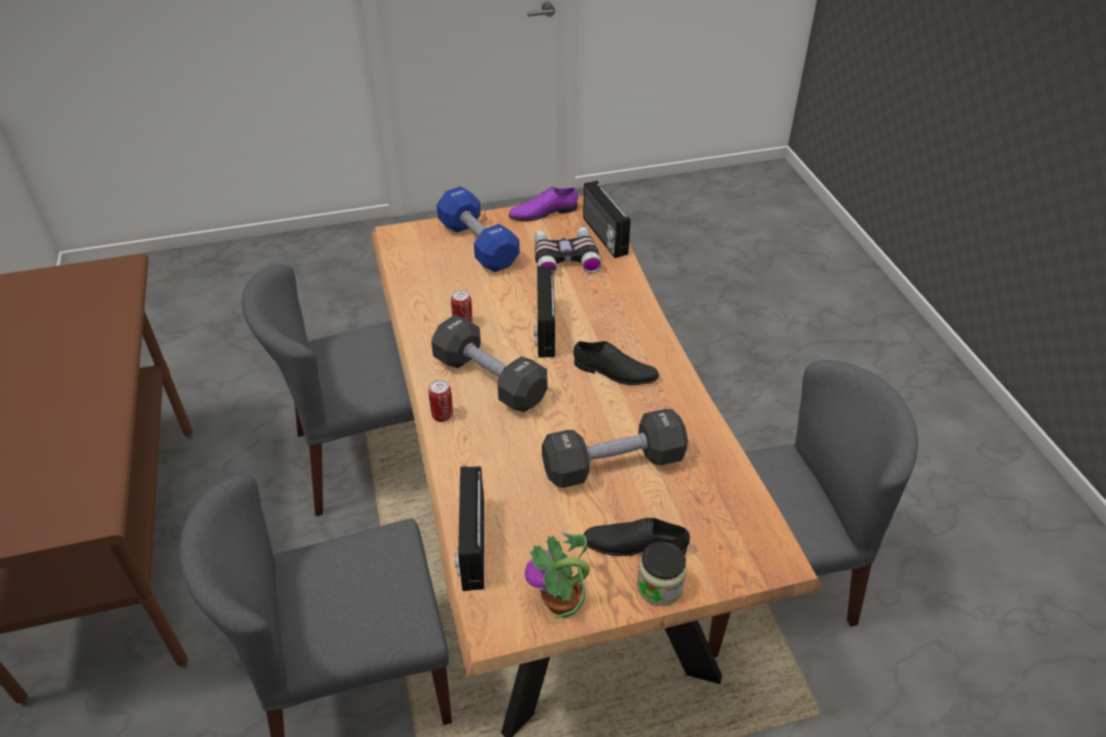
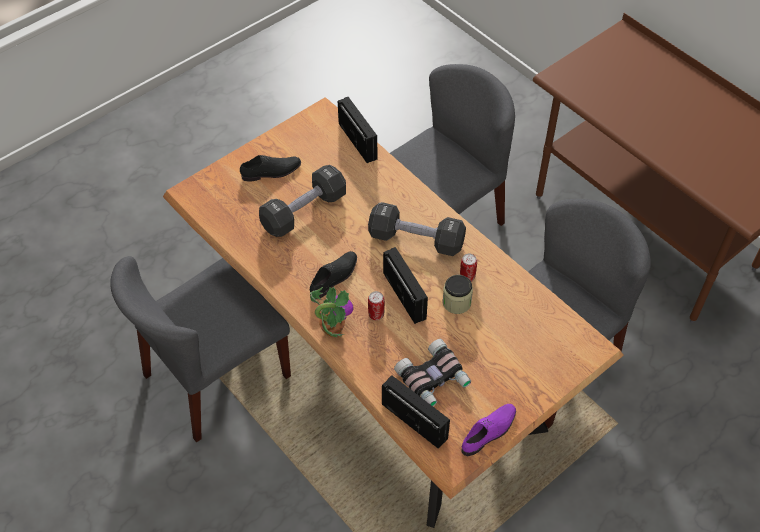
camera: 155 degrees right, 10 degrees up
(442, 415) = (428, 203): can -> can (376, 314)
(478, 245) = (516, 363): blue dumbbell -> none
(561, 603) = (296, 132): potted plant -> potted plant (332, 328)
(614, 372) = (334, 277): black shoe -> black shoe turned 135 degrees clockwise
(659, 587) = (249, 156): jar -> jar (456, 302)

